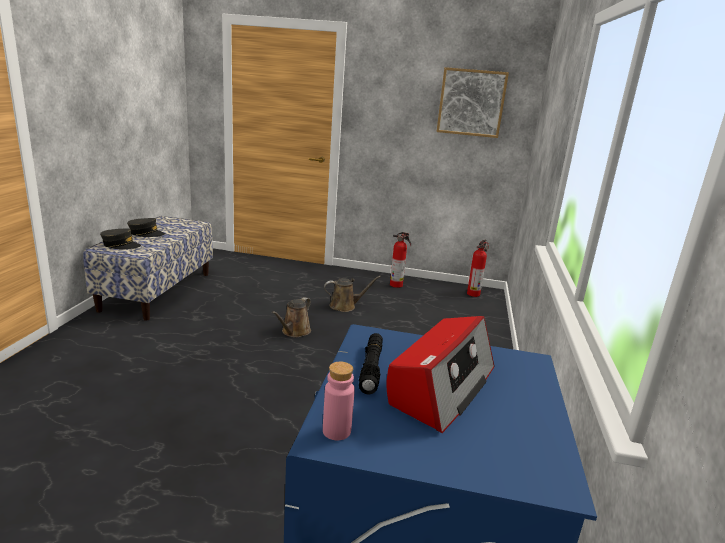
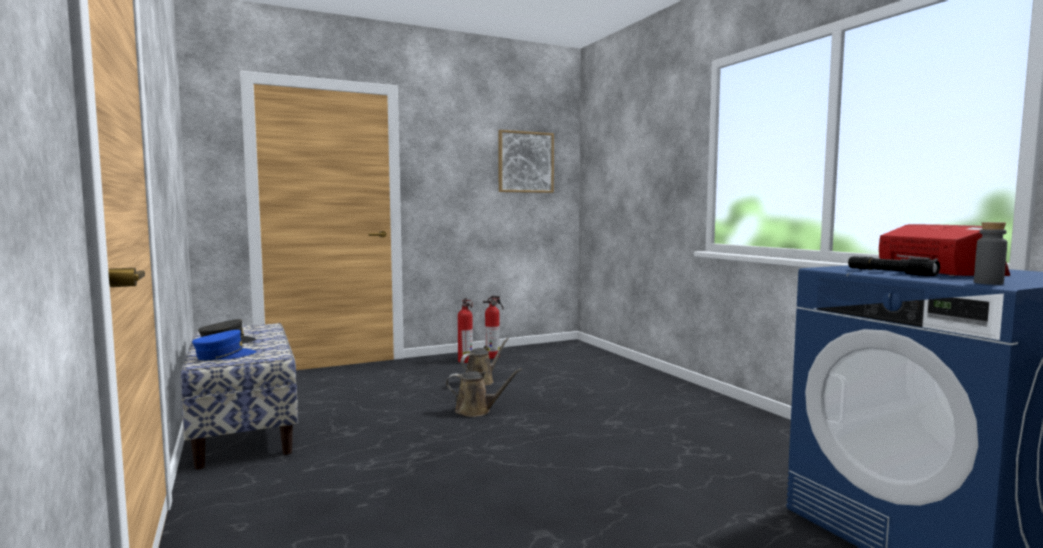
camera: 35 degrees left, 15 degrees down
(120, 245) = (224, 356): grey cap -> blue cap
(294, 332) = (476, 411): brown watering can -> brown watering can turned 75 degrees counterclockwise
(336, 431) = (988, 283): pink bottle -> grey bottle
(474, 293) = (563, 347): fire extinguisher -> fire extinguisher (465, 360)

